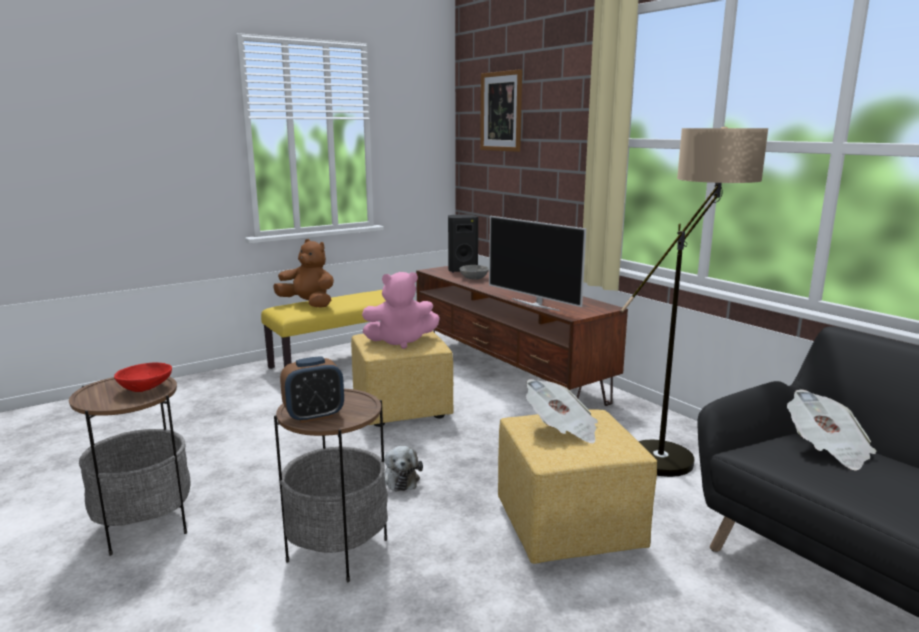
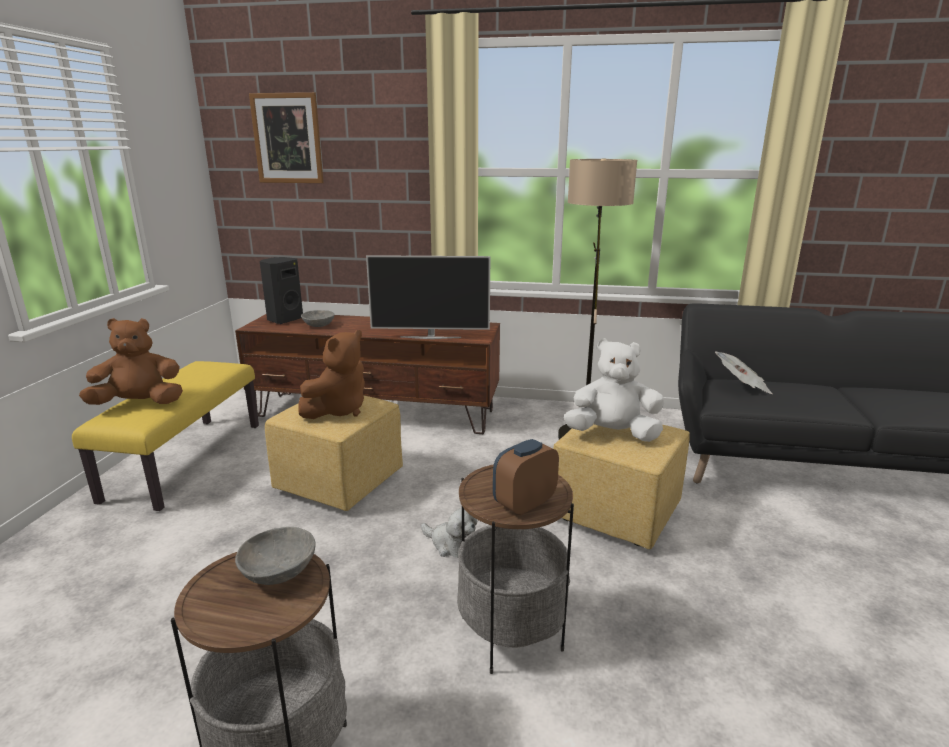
camera: 45 degrees left, 5 degrees up
(147, 388) = (280, 572): red bowl -> grey bowl
(314, 416) = (524, 503): alarm clock -> alarm clock turned 150 degrees counterclockwise
(400, 341) = (338, 410): pink plush toy -> brown plush toy
(562, 429) = (613, 434): newspaper -> white plush toy

